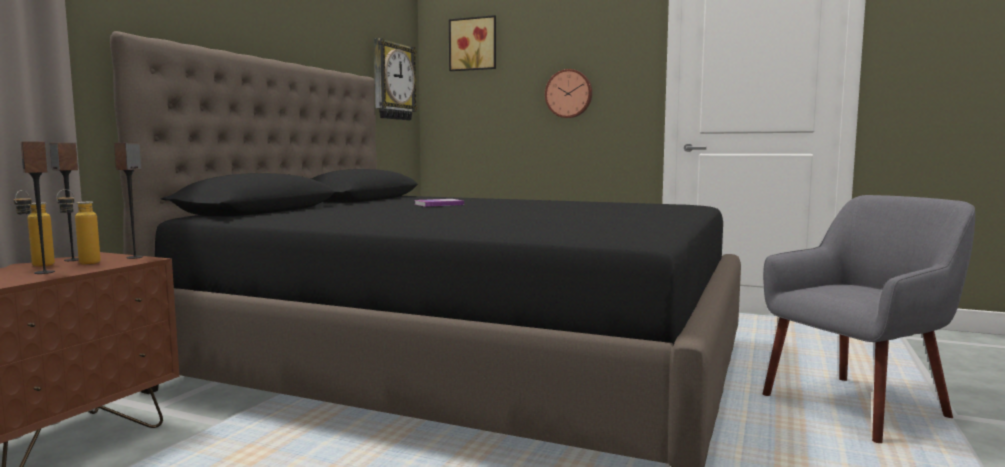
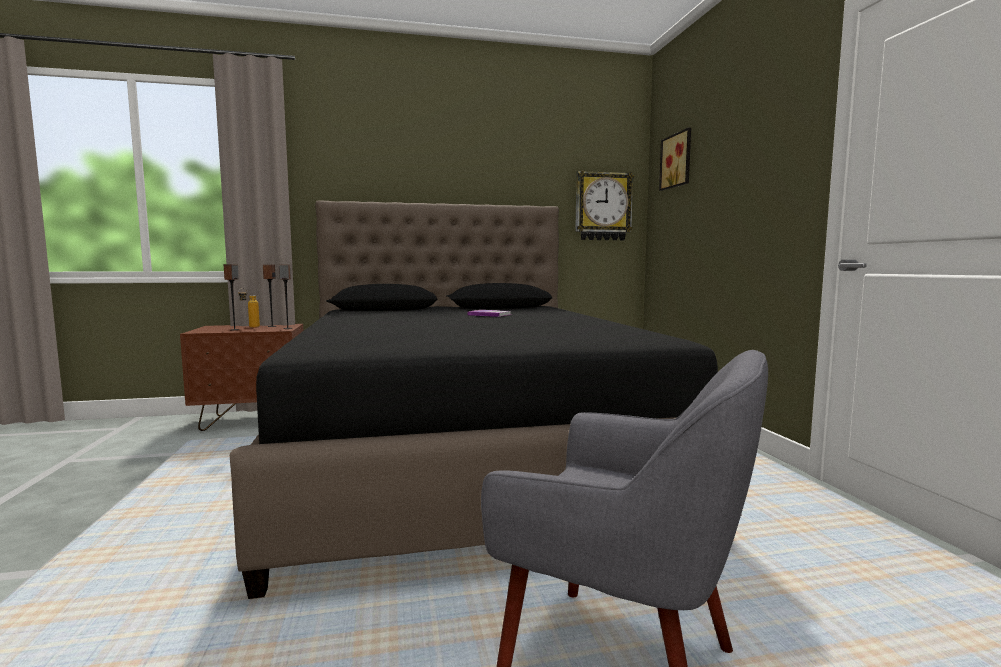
camera: 55 degrees right, 0 degrees up
(81, 264) = (261, 328): bottle -> none
(569, 94) = (740, 202): wall clock -> none

